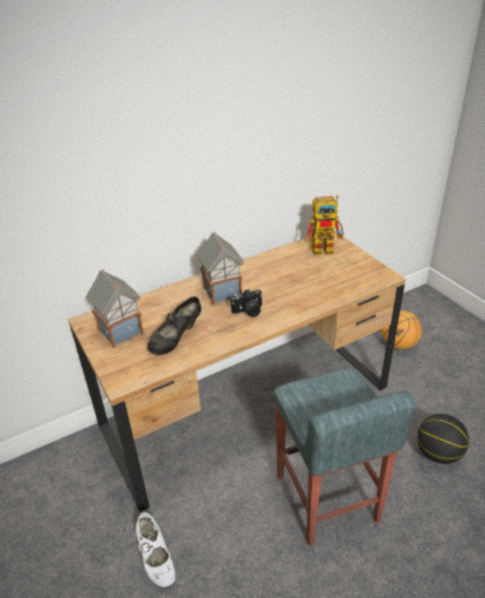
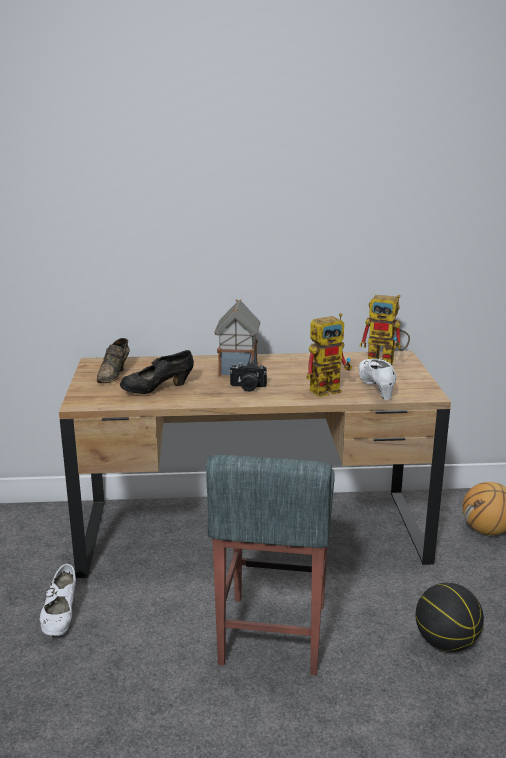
camera: 25 degrees right, 15 degrees down
(120, 331) = (114, 374): toy house -> brown shoe
(311, 292) = (329, 389): none -> toy robot
(344, 281) = (376, 388): none -> white shoe

